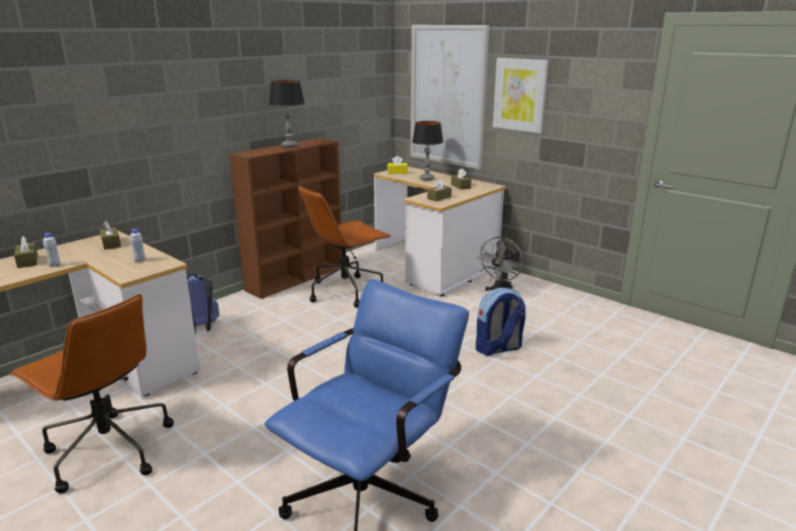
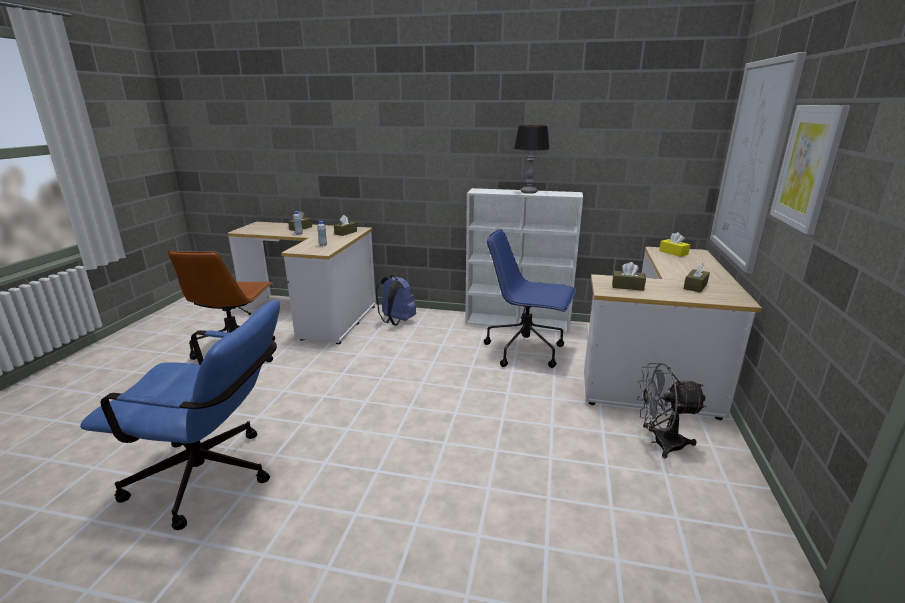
camera: 60 degrees right, 0 degrees up
(296, 278) = (518, 322): brown bookcase -> white bookcase
(346, 291) = (526, 350): brown office chair -> blue office chair
(426, 179) = (683, 267): table lamp -> none
(498, 349) = (515, 483): backpack -> none

